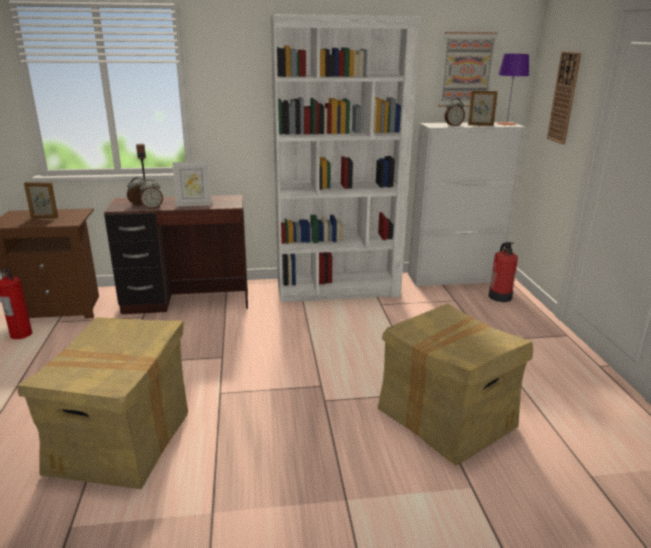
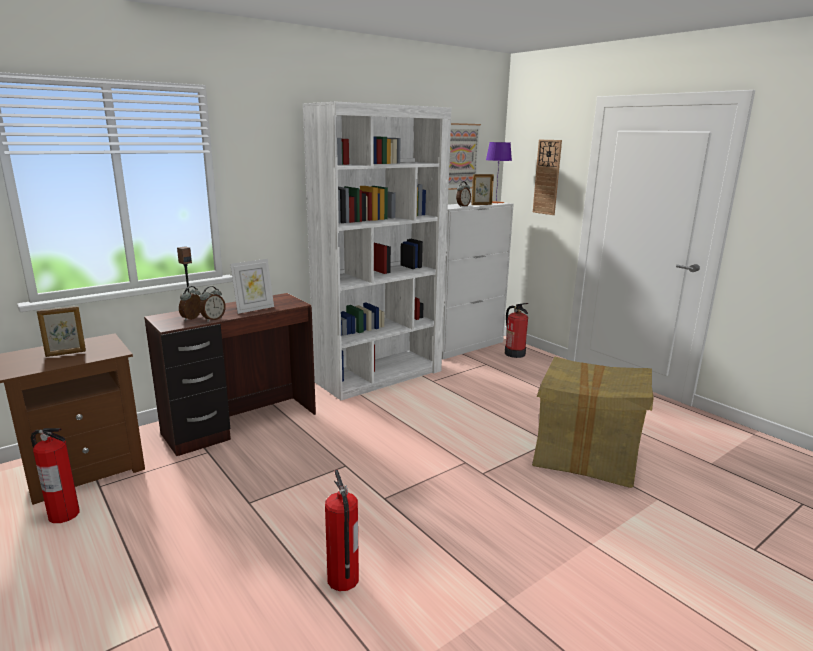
camera: 30 degrees left, 5 degrees down
(121, 442) = (343, 579): cardboard box -> fire extinguisher

